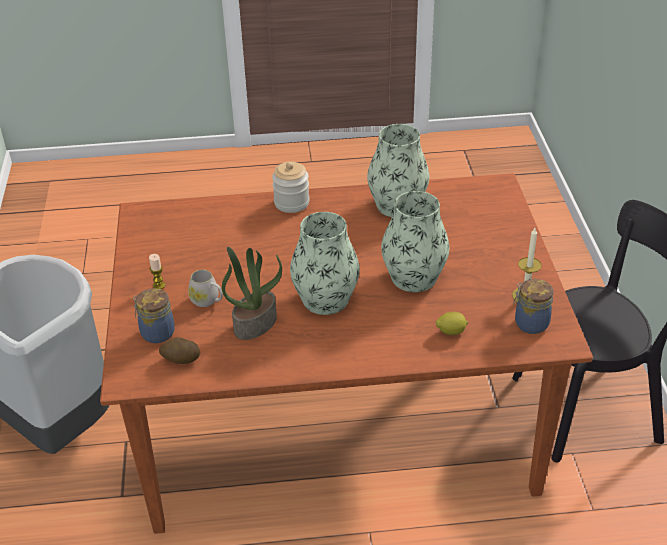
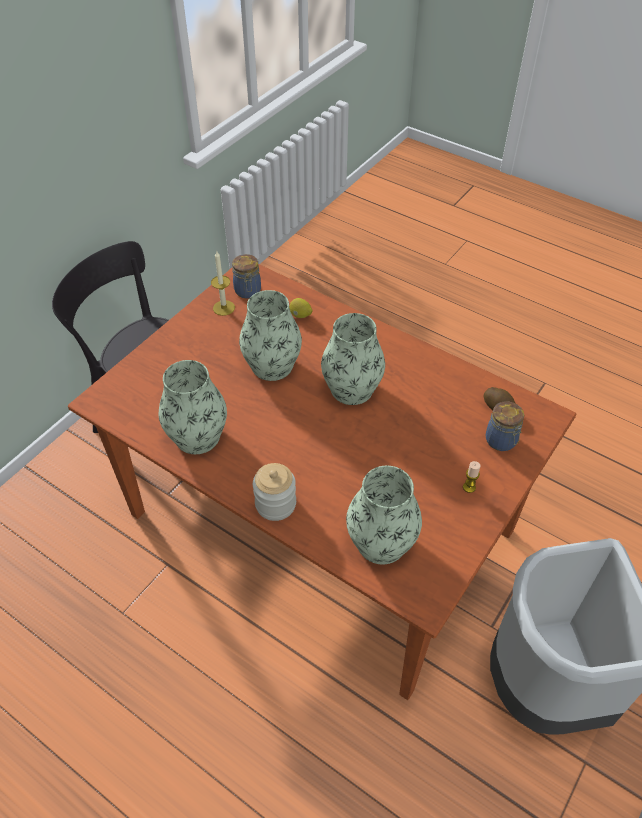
camera: 140 degrees left, 10 degrees up
(196, 222) = (381, 542): none -> vase
(207, 301) = (440, 445): white mug -> none
(255, 323) = (421, 402): potted plant -> none

